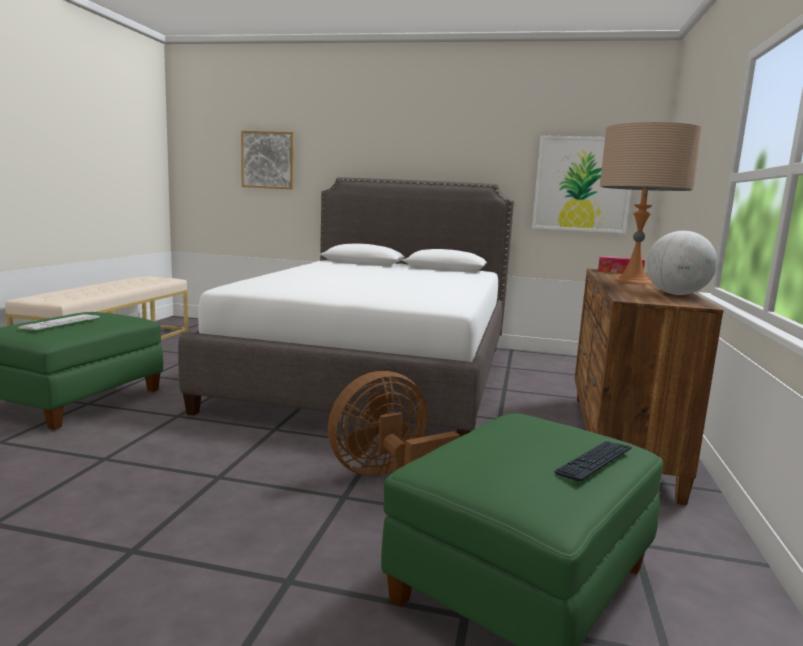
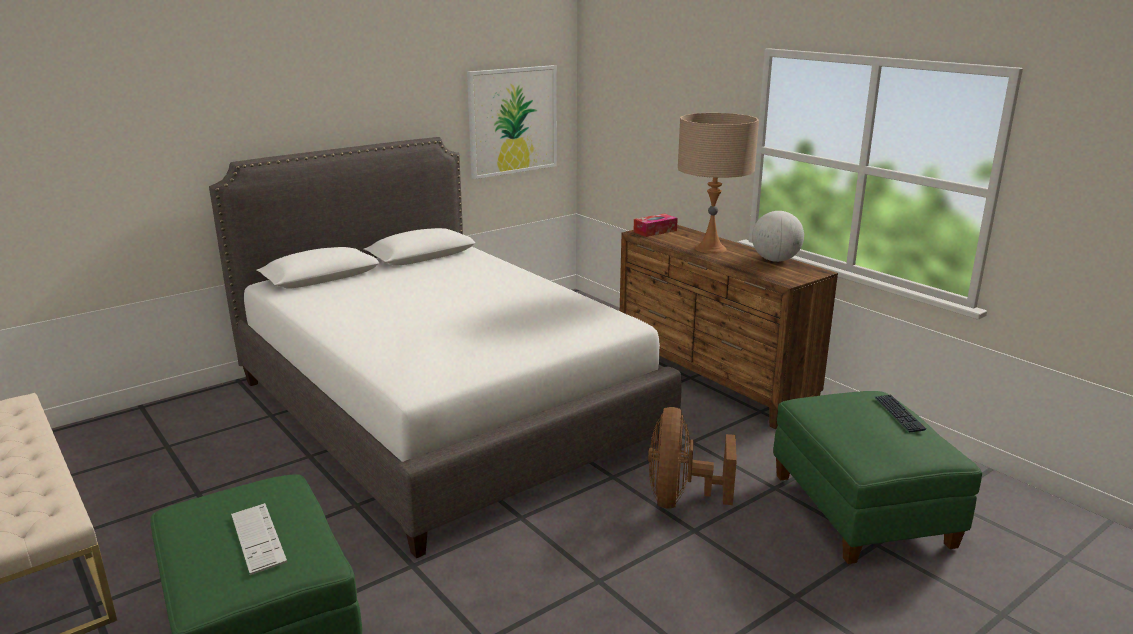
camera: 50 degrees left, 10 degrees up
(268, 160) = (88, 151): picture -> none

